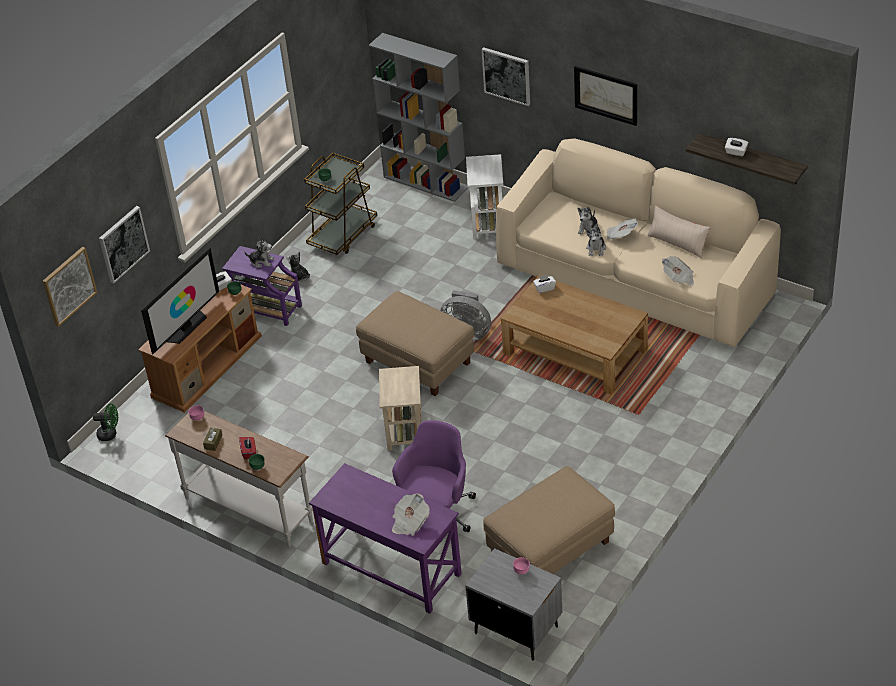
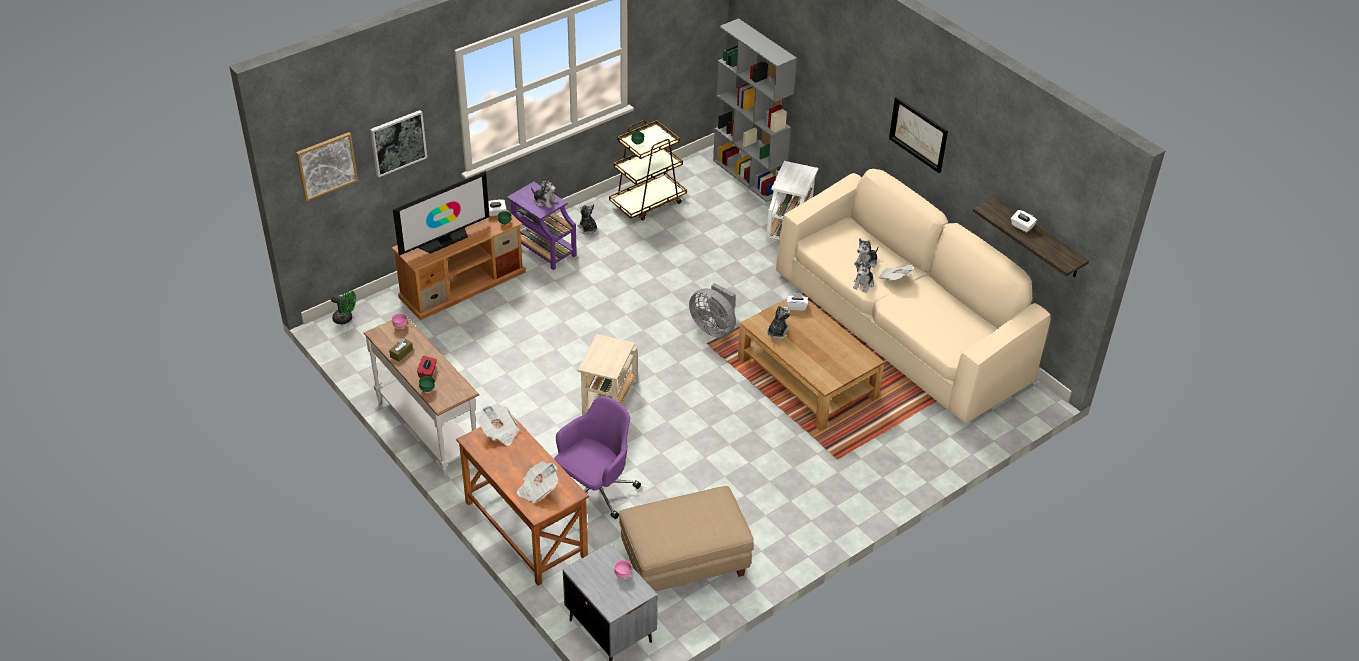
camera: 15 degrees right, 0 degrees up
(391, 569) = (525, 529): purple desk -> brown desk
(417, 362) = (653, 341): beige ottoman -> none
(506, 75) = (836, 90): picture -> none
(539, 317) = (777, 332): none -> plush toy
(678, 243) = (947, 302): beige pillow -> none
(678, 278) = (929, 337): newspaper -> newspaper (500, 432)

